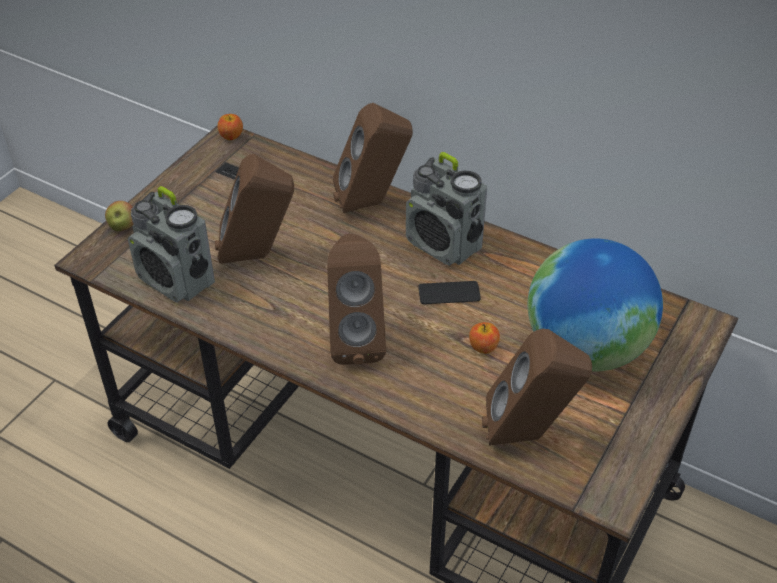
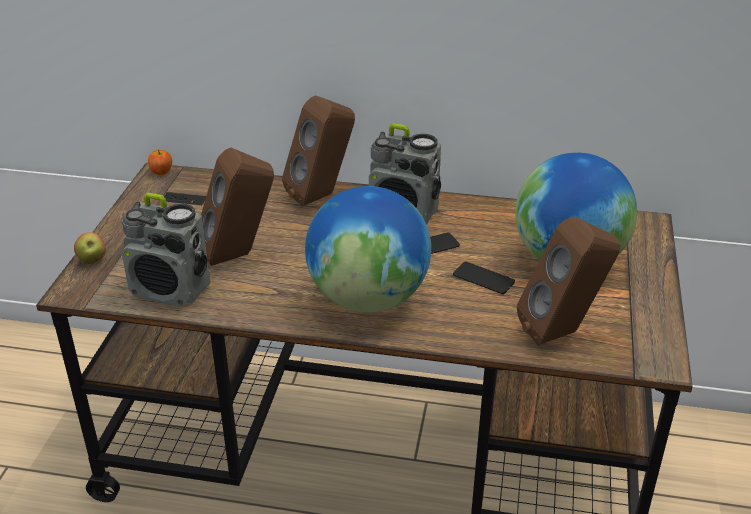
camera: 20 degrees left, 10 degrees down
(356, 339) = (369, 298): brown speaker -> globe
(483, 347) = (483, 278): apple -> phone

